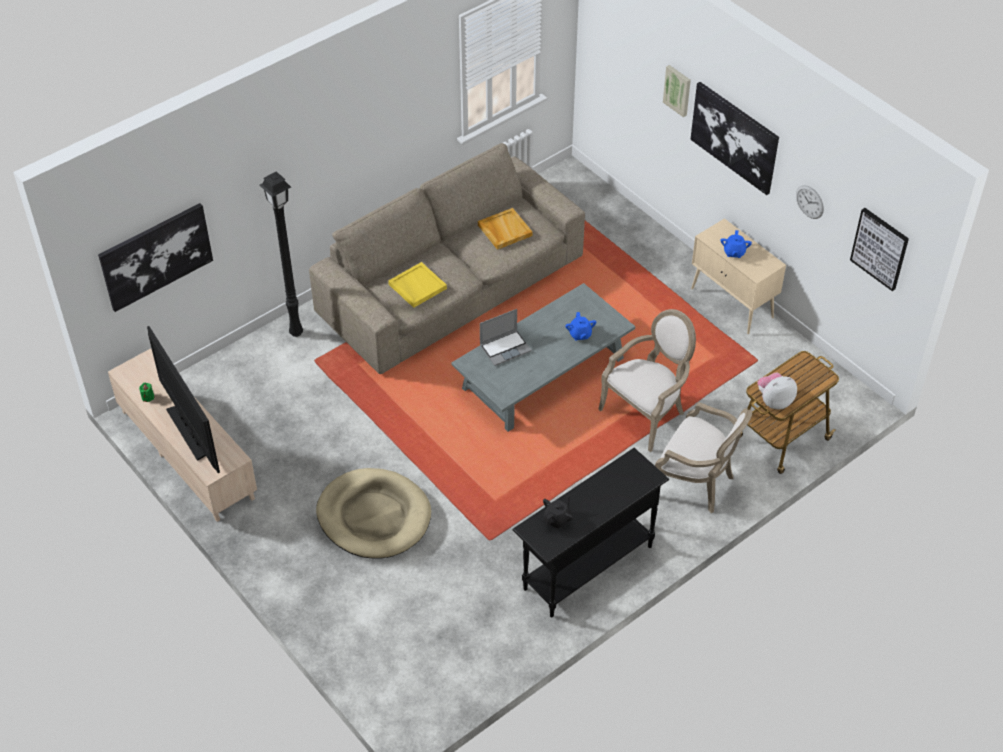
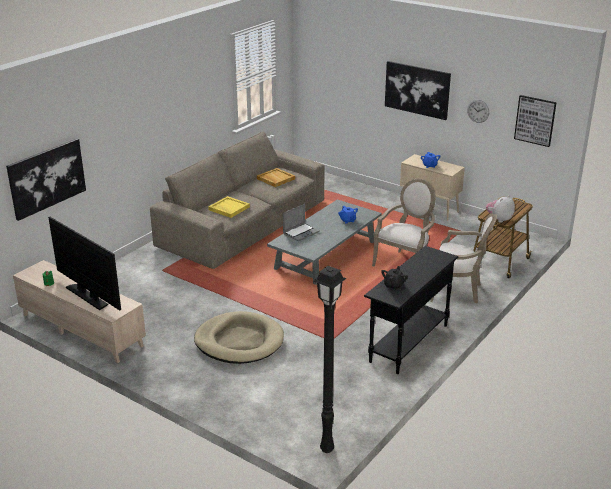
camera: 15 degrees left, 20 degrees down
(296, 331) = (143, 258): black floor lamp -> black floor lamp (326, 448)
(678, 90) = (372, 75): picture -> none

